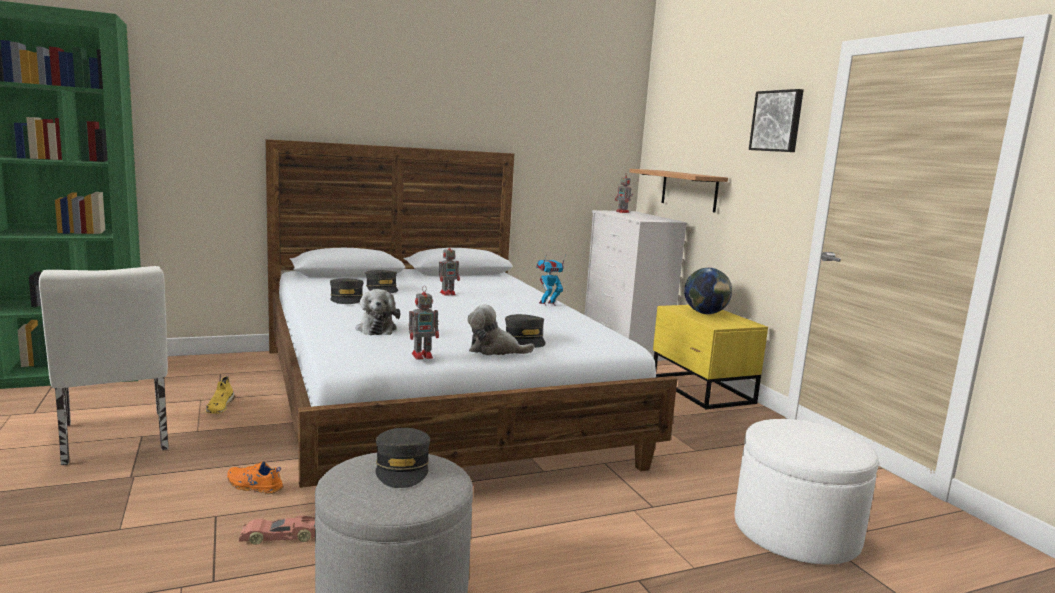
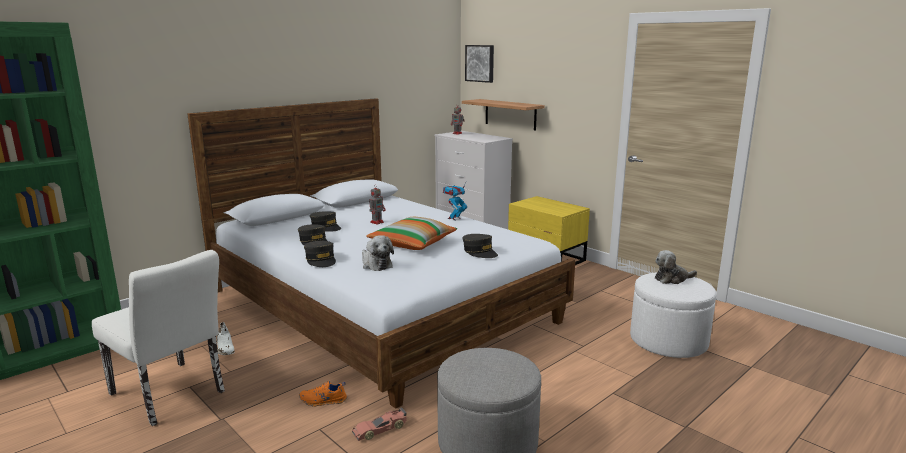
camera: 20 degrees left, 5 degrees up
(220, 407) = (225, 348): yellow shoe -> white shoe
(402, 468) = (485, 361): grey cap -> grey cap (321, 260)
(423, 355) = (435, 279): toy robot -> none
(456, 319) = (413, 244): none -> pillow
(495, 350) = (471, 265): plush toy -> plush toy (672, 279)
(705, 313) = (544, 204): globe -> none
(777, 121) = (582, 65): picture -> picture (480, 63)

